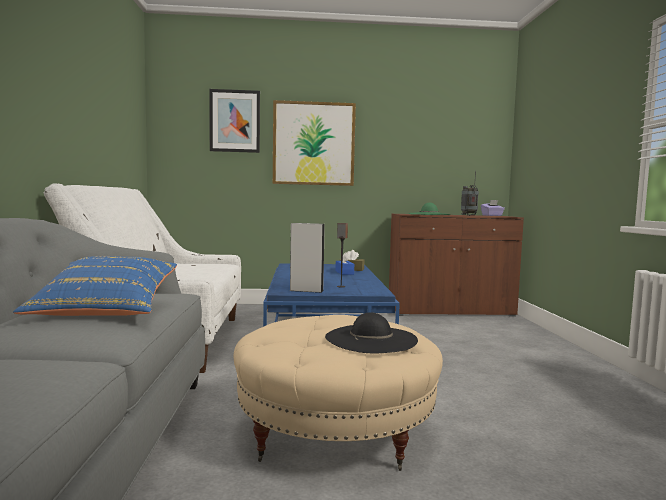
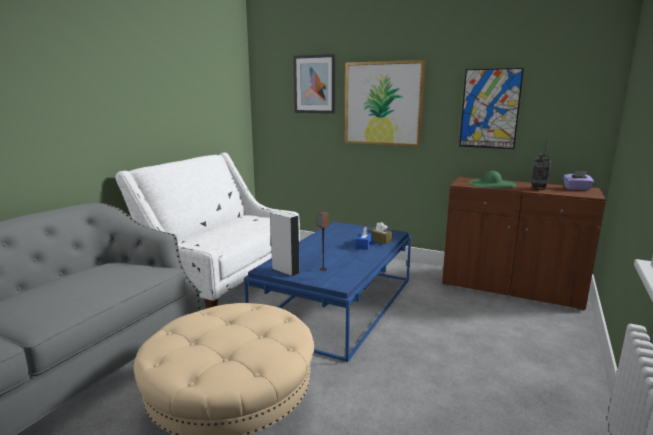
camera: 30 degrees right, 10 degrees up
(106, 310) = (84, 288): blue pillow -> none
(371, 339) = (234, 351): black hat -> none
(414, 150) = (490, 109): none -> picture

